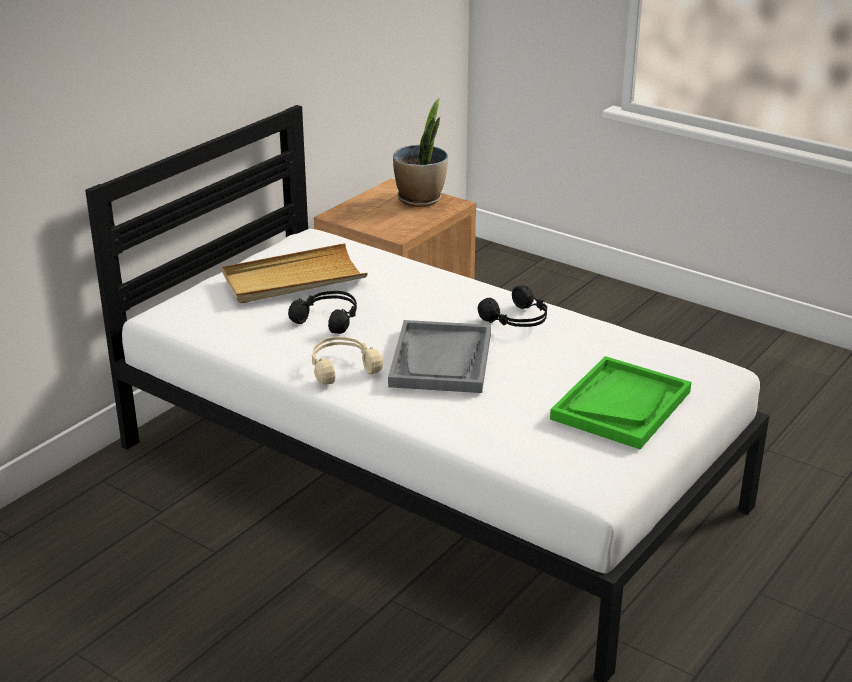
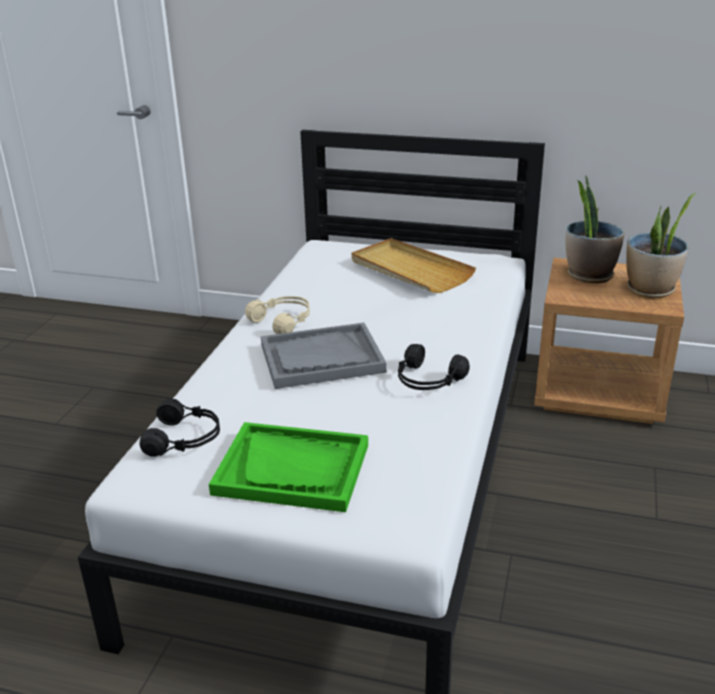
camera: 70 degrees right, 0 degrees up
(329, 319) = (361, 299): black headphones -> black headphones (185, 439)
(368, 213) = (589, 275): none -> potted plant

